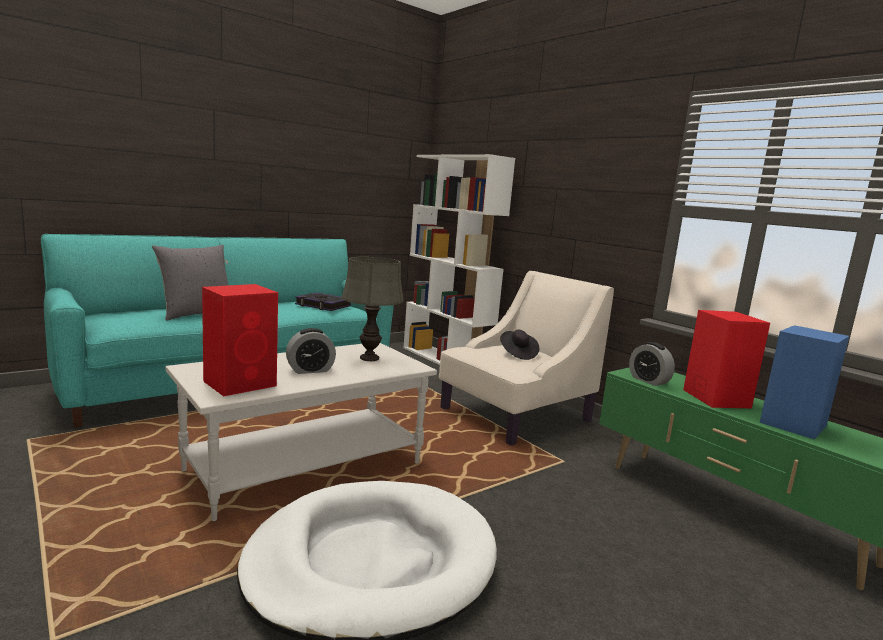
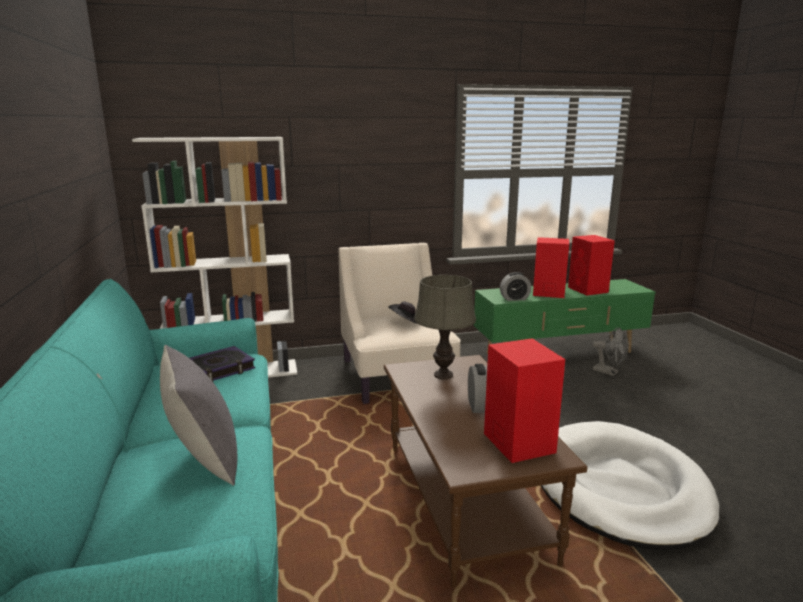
camera: 65 degrees left, 5 degrees up
(306, 466) = (462, 500): white coffee table -> brown coffee table
(728, 562) = (609, 372): none -> grey fan
(792, 424) = (588, 290): blue speaker -> red speaker

